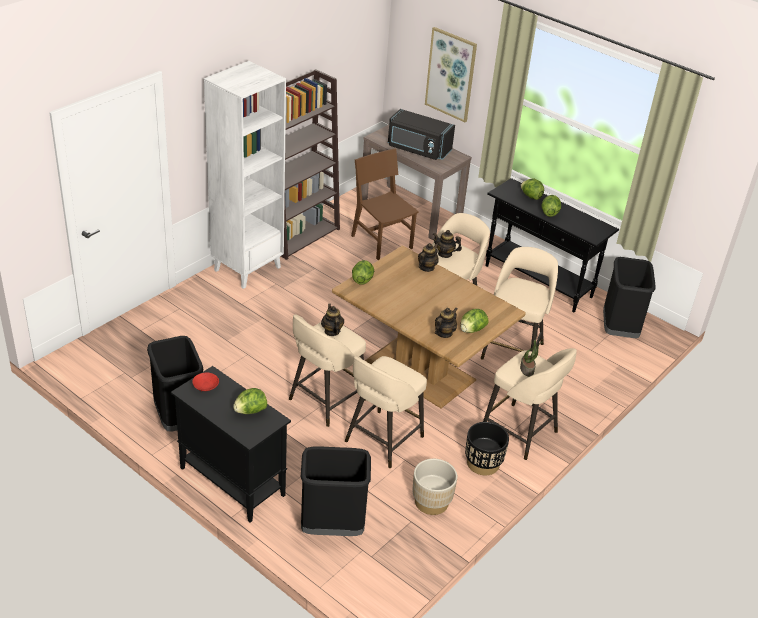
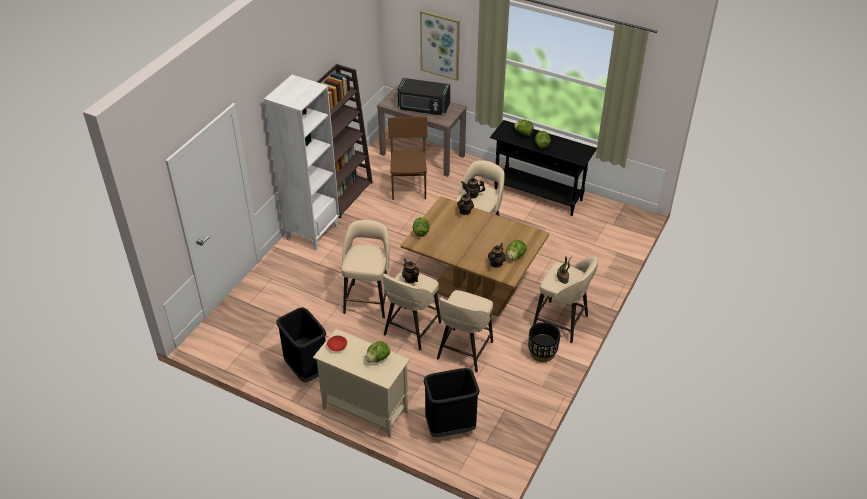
camera: 10 degrees left, 5 degrees up
(231, 481) = (364, 409): black cabinet -> beige cabinet
(382, 242) = (409, 187): brown chair -> brown chair turned 45 degrees clockwise
(431, 502) = (514, 391): beige planter -> none
(513, 350) = (536, 257): beige stool -> beige stool (368, 299)
(619, 330) = (609, 223): black trash can -> none

